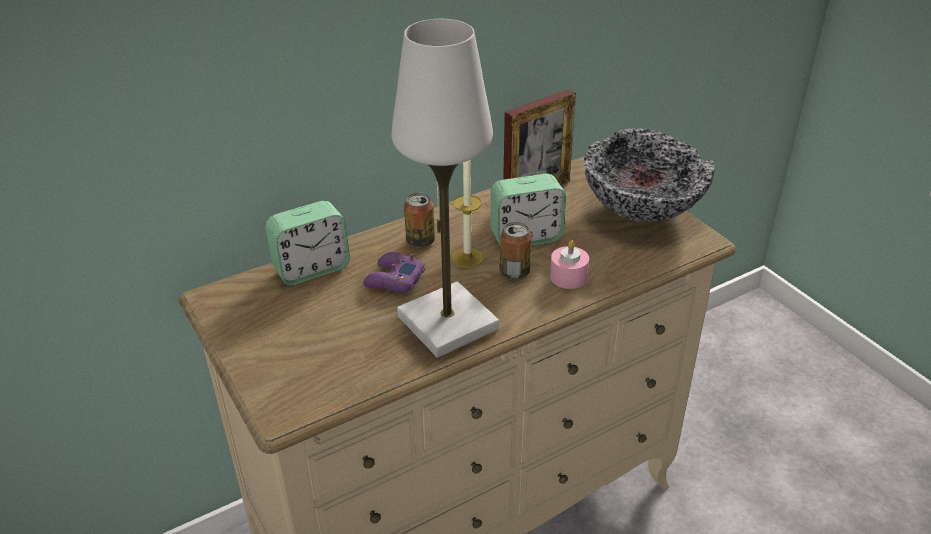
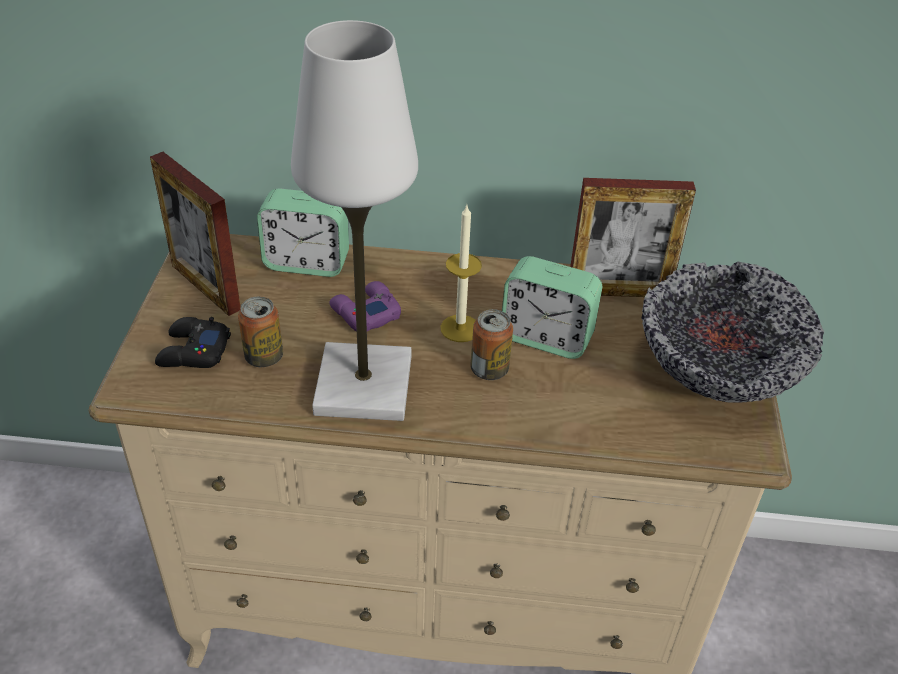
camera: 35 degrees right, 5 degrees up
(254, 320) = (205, 287): none -> picture frame
(299, 366) = (193, 352): none -> black game controller
(420, 241) = (435, 286): can -> can (264, 357)
(568, 277) = (540, 406): pink candle -> none

